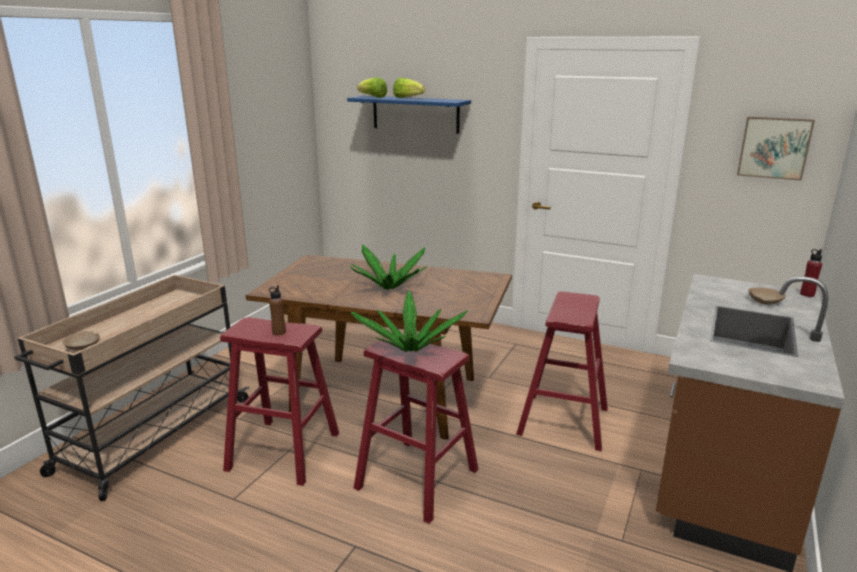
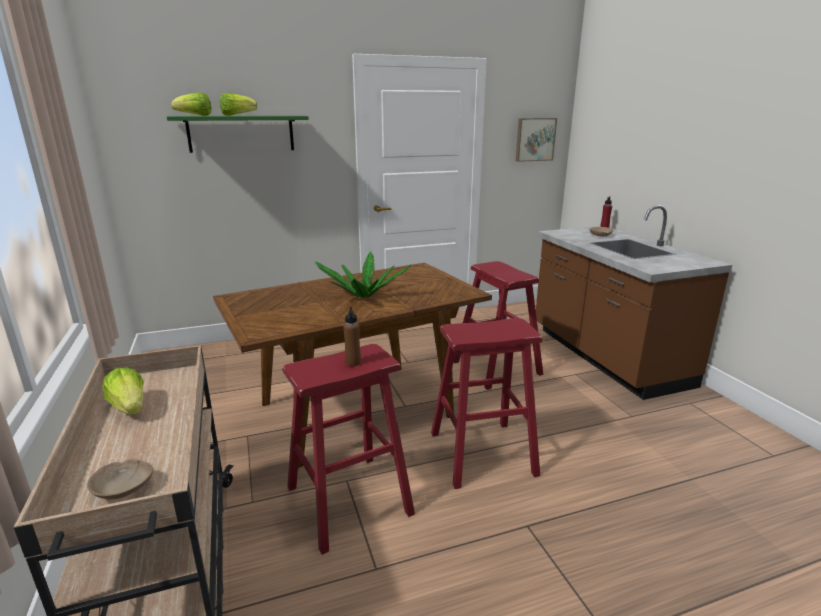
camera: 45 degrees left, 0 degrees up
(154, 310) = (129, 407): none -> lettuce
(410, 348) = (481, 330): potted plant -> none
(415, 114) = (241, 133): blue shelf -> green shelf

